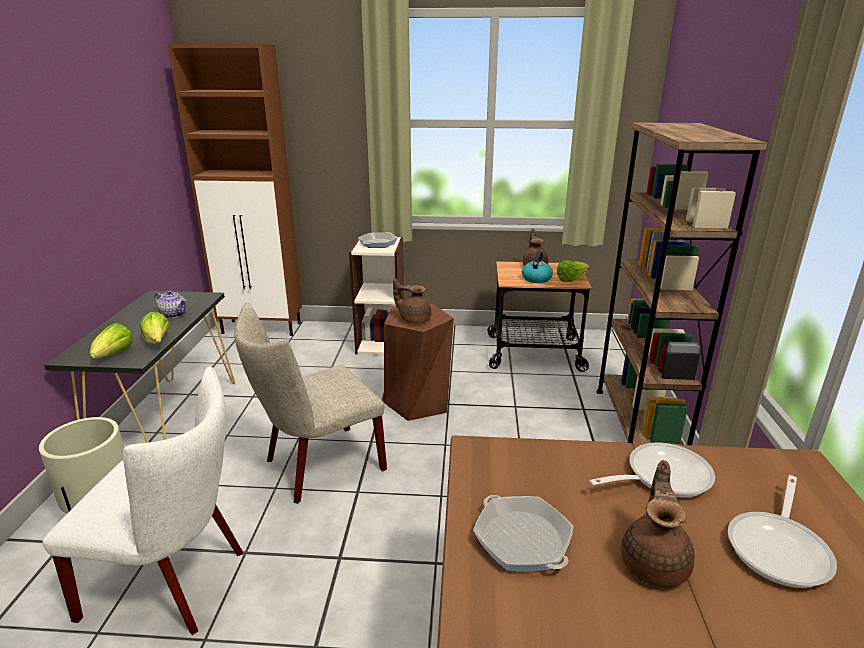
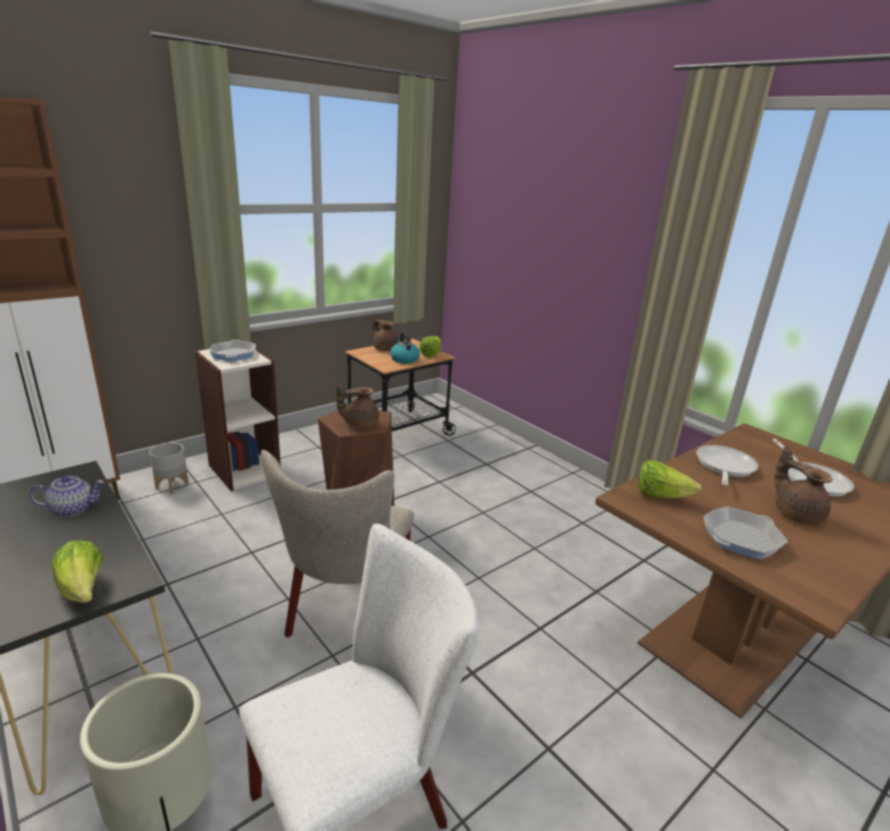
camera: 45 degrees left, 0 degrees up
(158, 342) = (120, 548): lettuce -> lettuce (660, 496)
(328, 338) = (172, 486): none -> grey planter
(522, 540) = (741, 538): frying pan -> frying pan turned 135 degrees clockwise
(637, 425) = (531, 462): brown bookcase -> none

